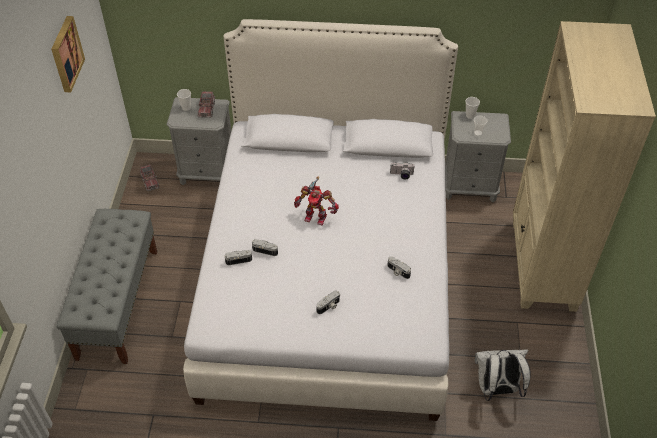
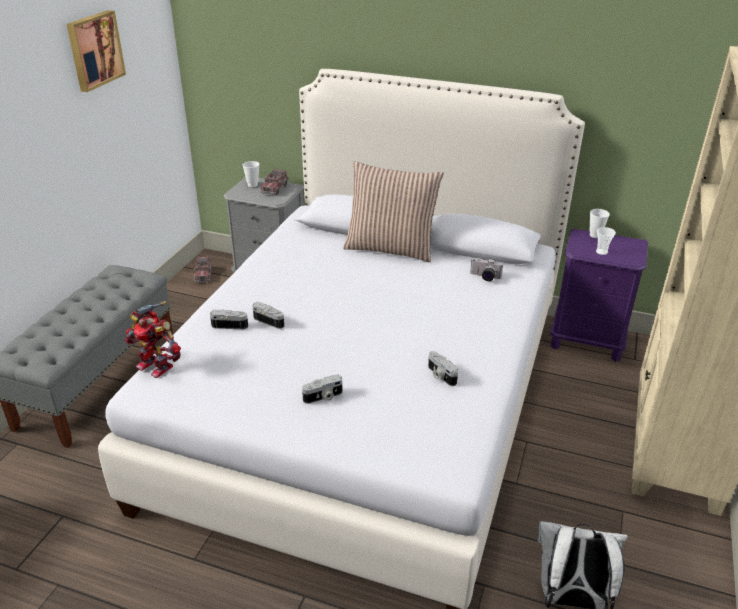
camera: 15 degrees right, 15 degrees down
(316, 216) = (353, 299): toy robot -> toy robot (156, 365)
(324, 159) = (390, 248): none -> pillow
(470, 187) = (587, 341): grey nightstand -> purple nightstand

